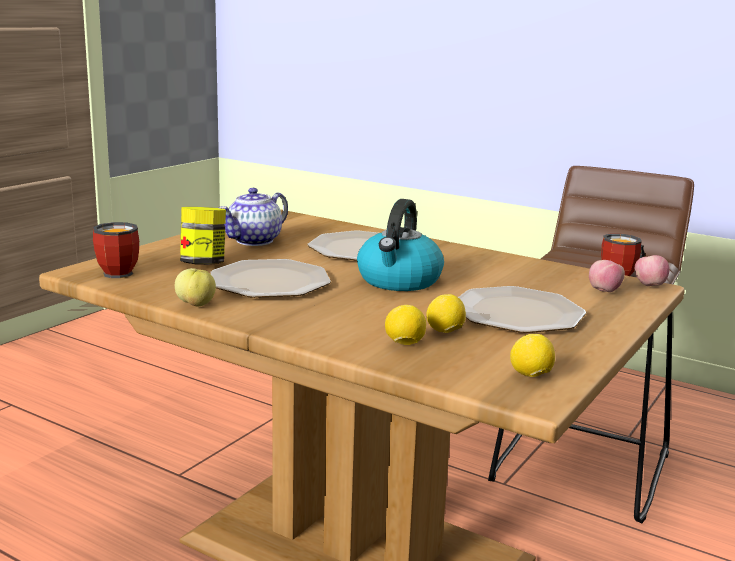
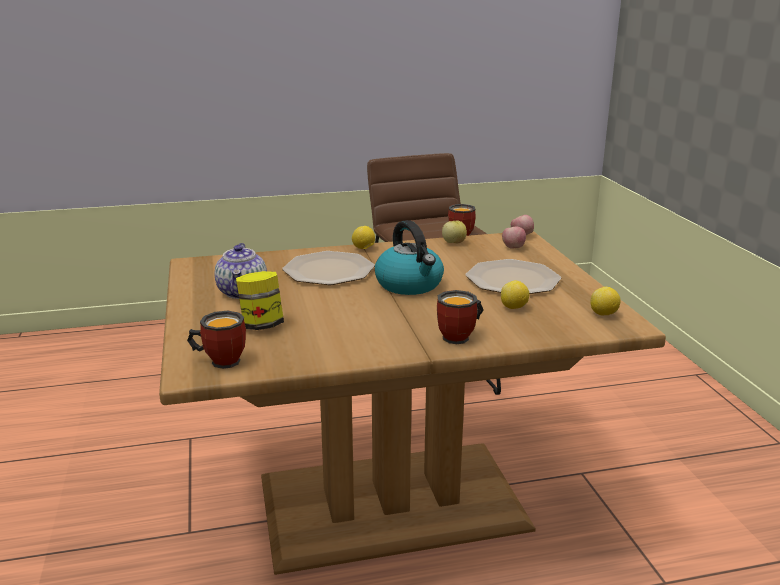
camera: 45 degrees left, 5 degrees up
(196, 304) = (348, 357): apple -> apple (453, 243)
(271, 281) = (344, 319): plate -> none
(323, 330) = (461, 337): none -> mug
(404, 344) = (516, 324): lemon -> lemon (363, 248)

